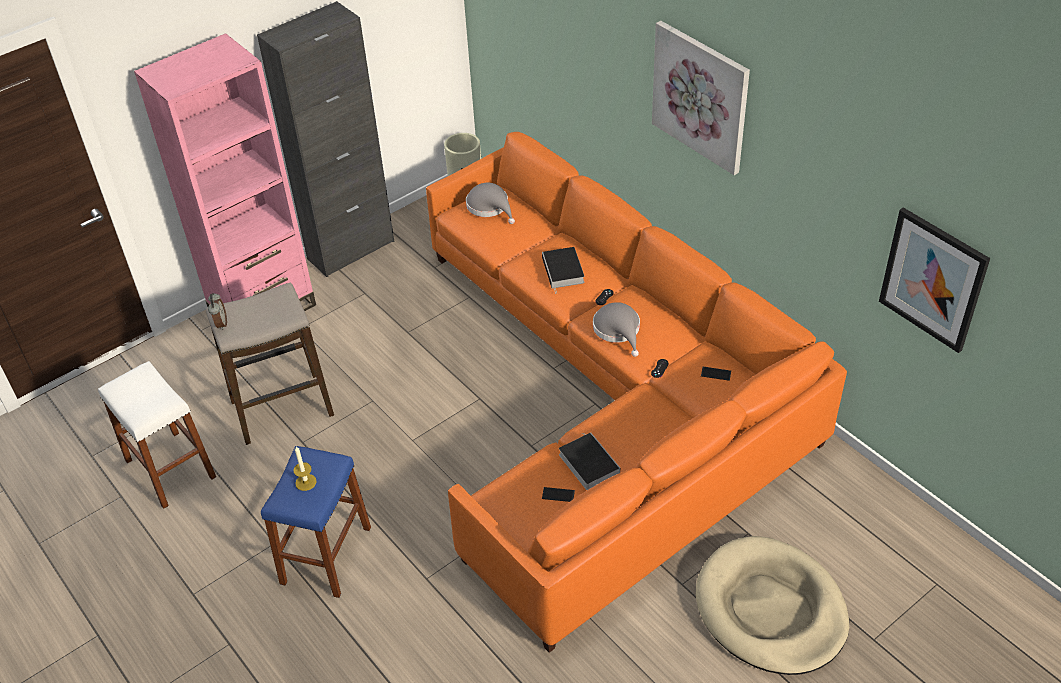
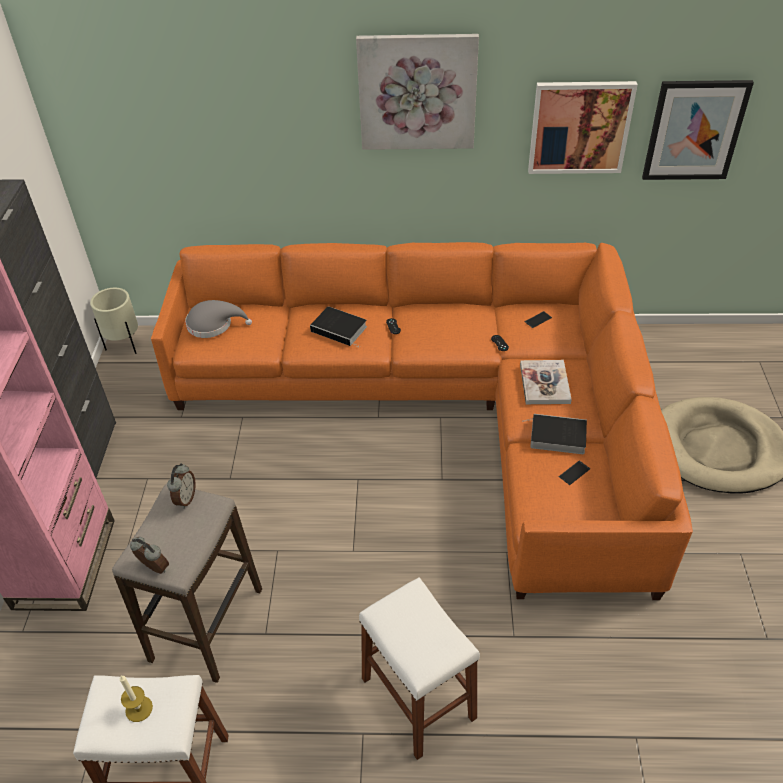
camera: 50 degrees left, 0 degrees up
(284, 298) = (185, 498): none -> alarm clock
(306, 482) = (418, 630): candle -> candle (139, 709)
(326, 555) = (418, 698): blue stool -> white stool
(618, 330) = (438, 339): grey hat -> none
(640, 422) = (544, 383): none -> book
(828, 210) = (579, 127): none -> picture

